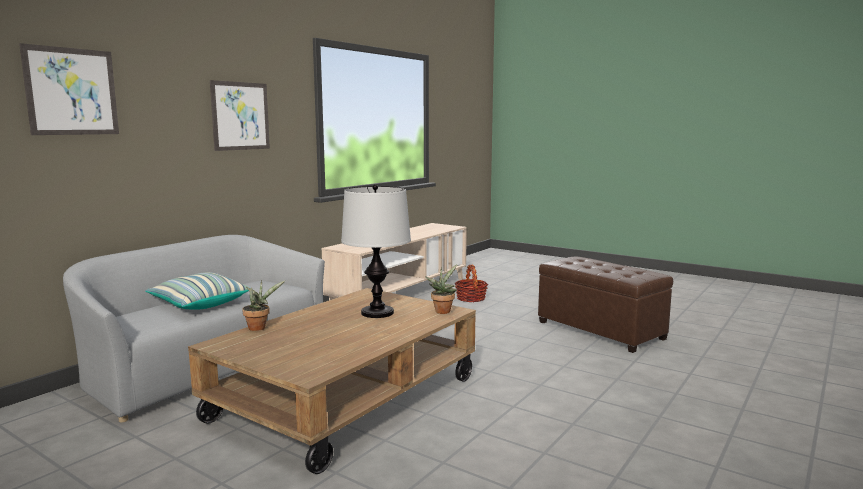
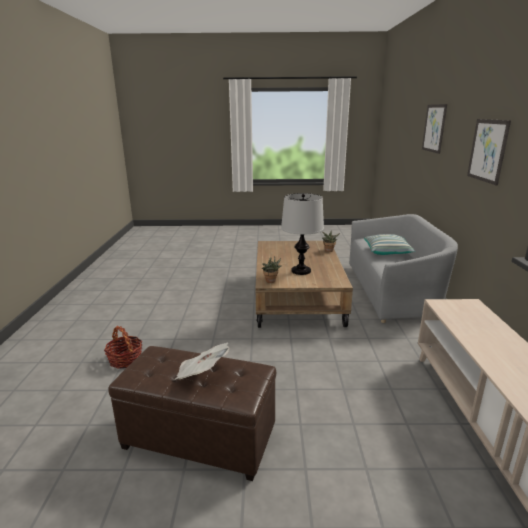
camera: 145 degrees right, 10 degrees up
(471, 298) = (407, 458): basket -> basket (125, 359)
(598, 265) = (202, 373): none -> newspaper

